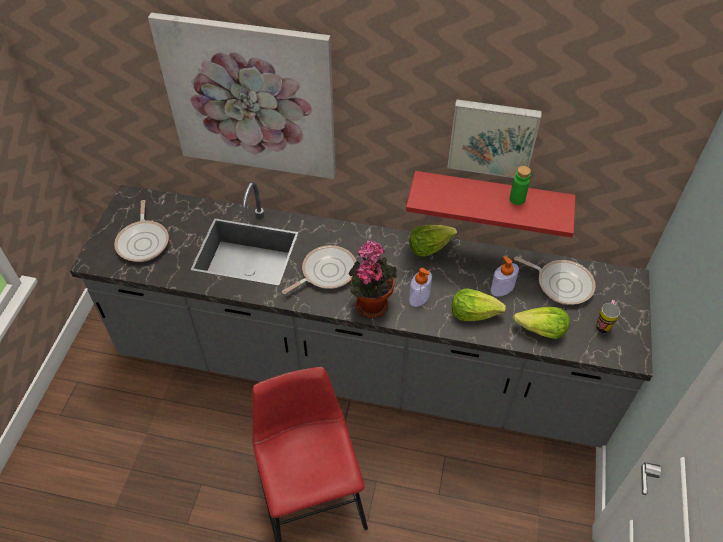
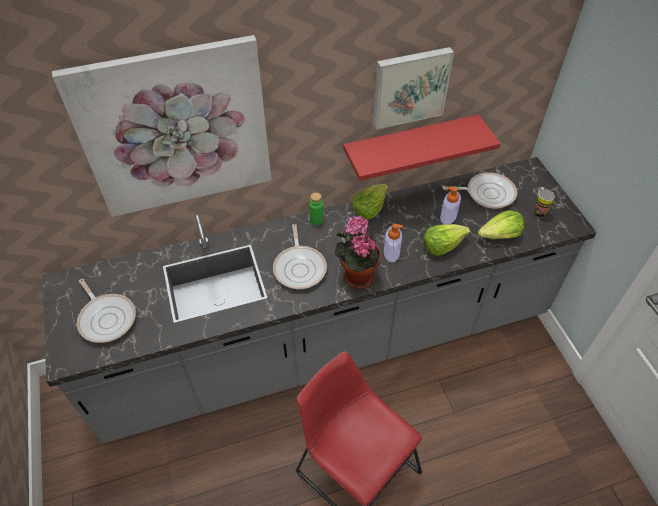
camera: 30 degrees left, 0 degrees up
(326, 272) = (300, 267): frying pan -> frying pan turned 150 degrees clockwise
(517, 199) = (440, 135): green bottle -> green bottle (316, 220)

